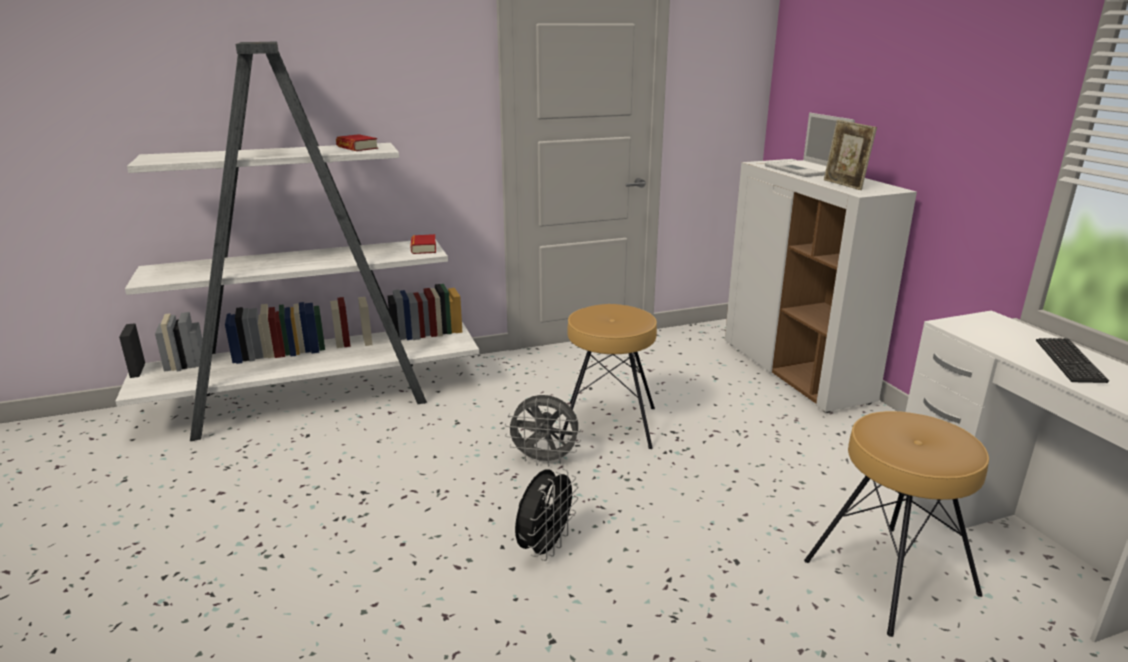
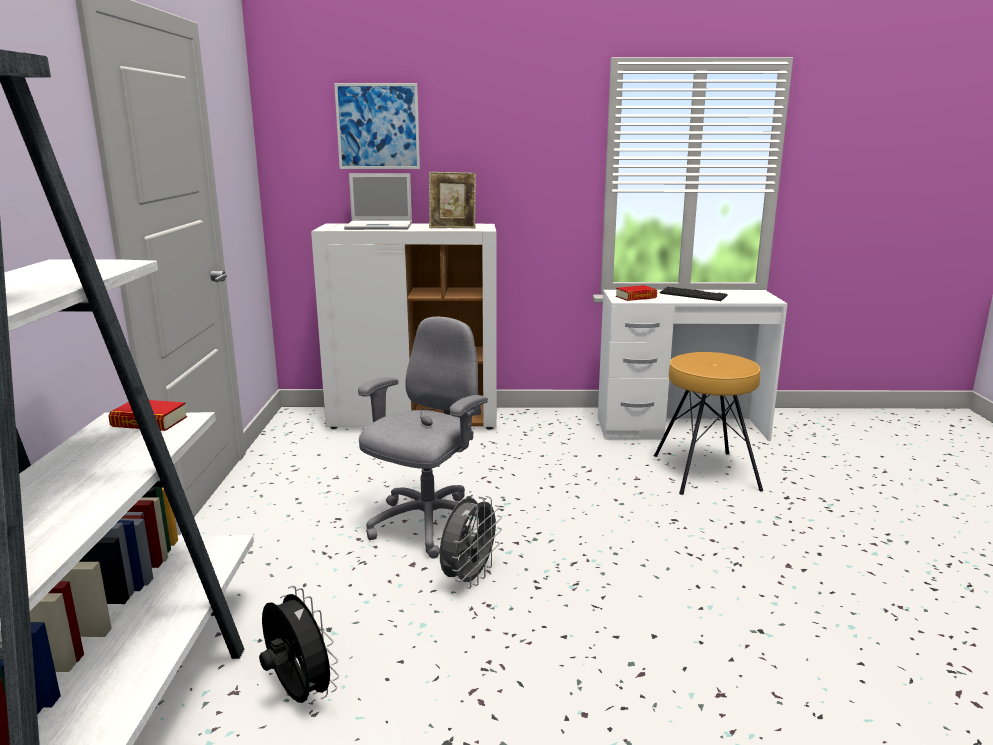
camera: 70 degrees left, 5 degrees down
(357, 147) = (61, 270): book -> book (636, 297)
(545, 547) = (626, 609): black fan -> black fan (298, 694)
(608, 424) = (427, 525): brown stool -> grey office chair
(849, 65) = (378, 126): none -> picture

